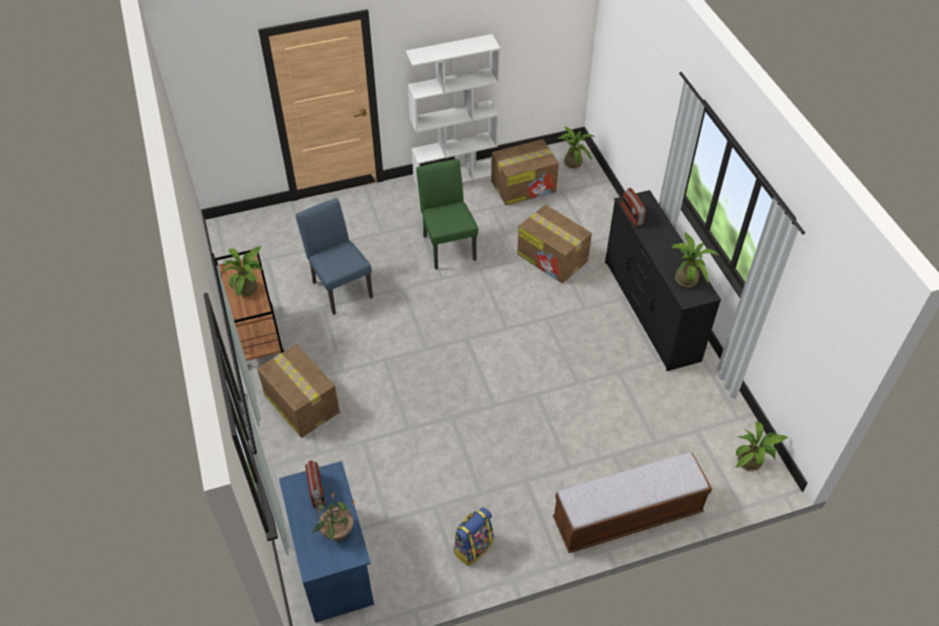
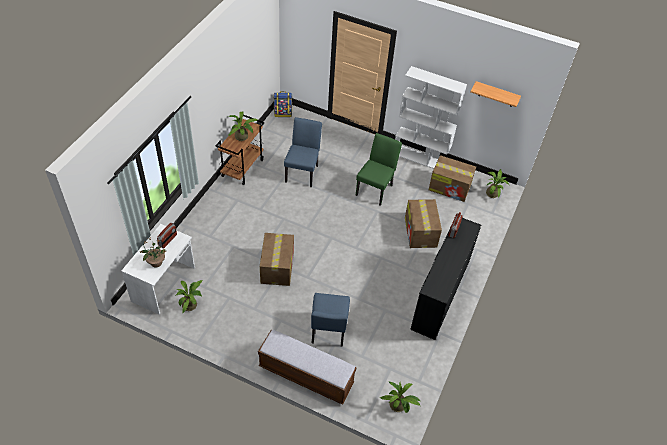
camera: 40 degrees right, 0 degrees up
(301, 403) = (227, 210): cardboard box -> cardboard box (277, 267)
(333, 561) = (164, 284): blue desk -> white desk
(473, 547) = (224, 327): backpack -> backpack (283, 113)
(533, 27) = (496, 94): none -> shelf
(591, 447) = (328, 332): none -> blue chair
(686, 277) = (442, 279): potted plant -> potted plant (191, 304)

